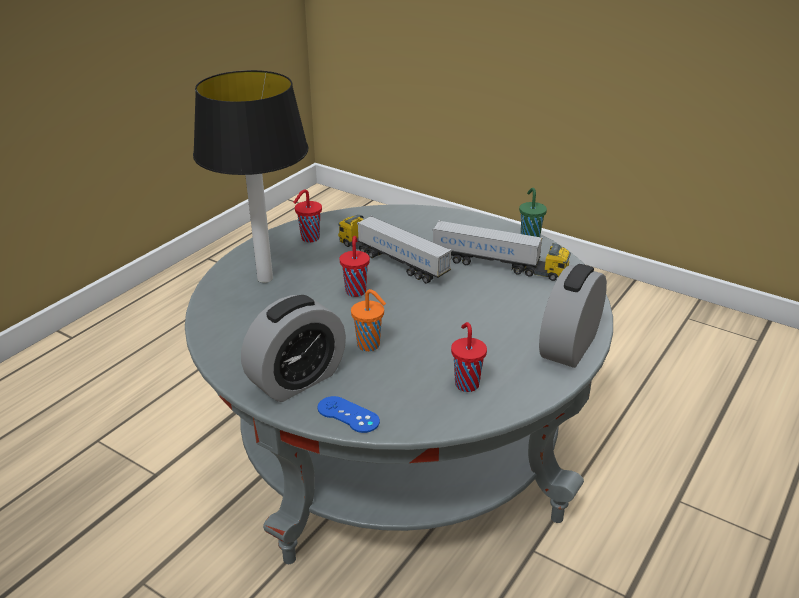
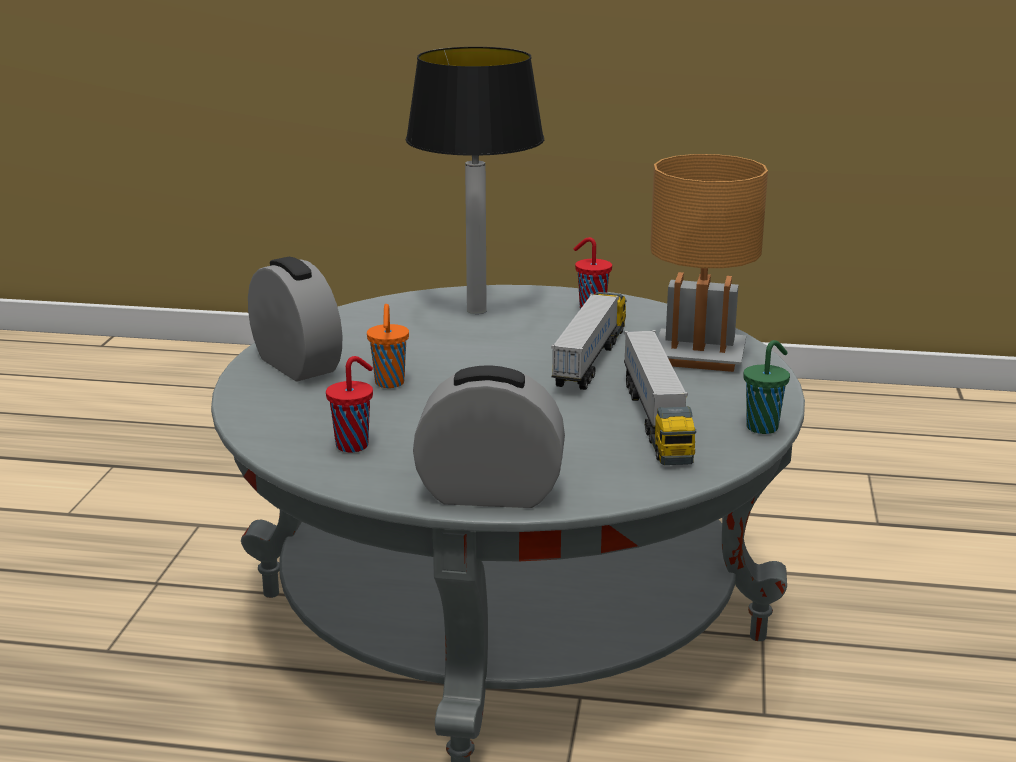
camera: 65 degrees right, 10 degrees down
(297, 380) = (296, 365): alarm clock -> alarm clock turned 150 degrees counterclockwise
(348, 415) = (253, 399): blue game controller -> none
(356, 291) = (498, 355): red cup -> none
(419, 227) = (698, 357): none -> brown table lamp

